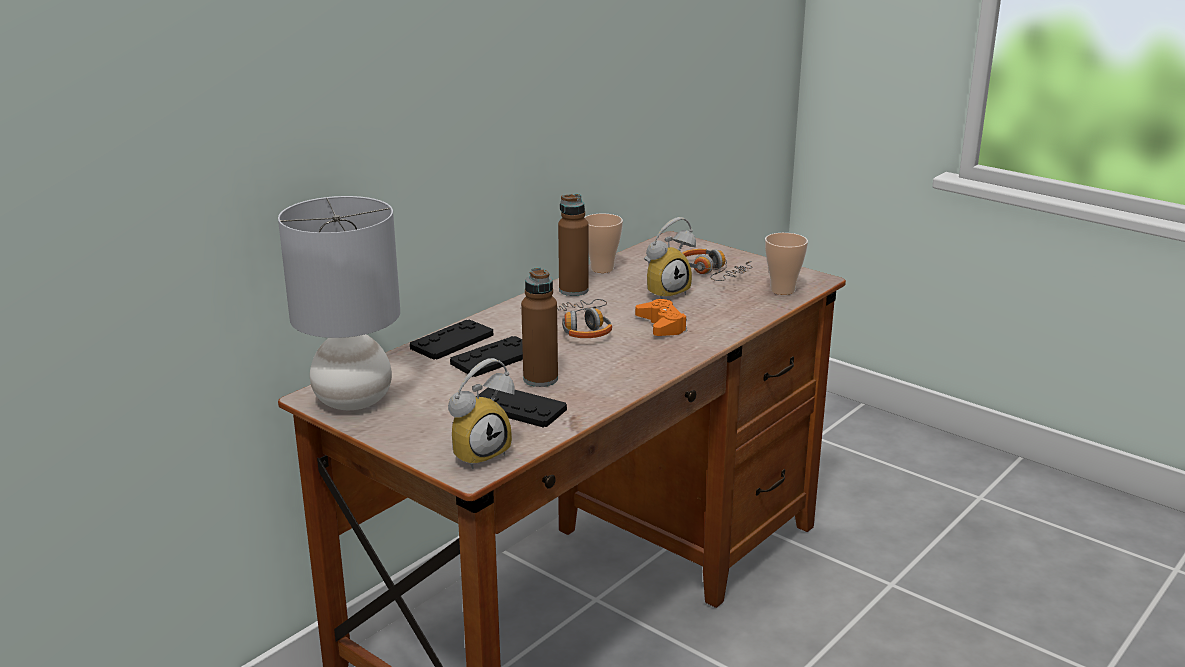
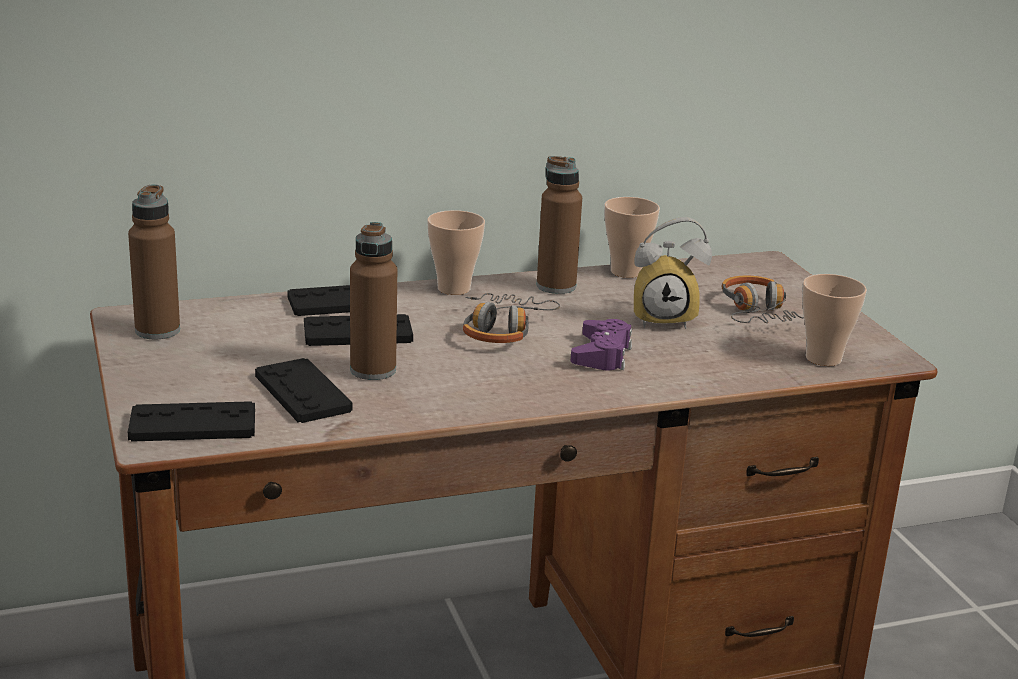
camera: 30 degrees right, 0 degrees up
(354, 399) = (157, 330): grey table lamp -> brown bottle
(479, 452) = (193, 425): alarm clock -> black game controller
(512, 310) = (454, 289): none -> cup
(661, 325) = (602, 354): orange game controller -> purple game controller

